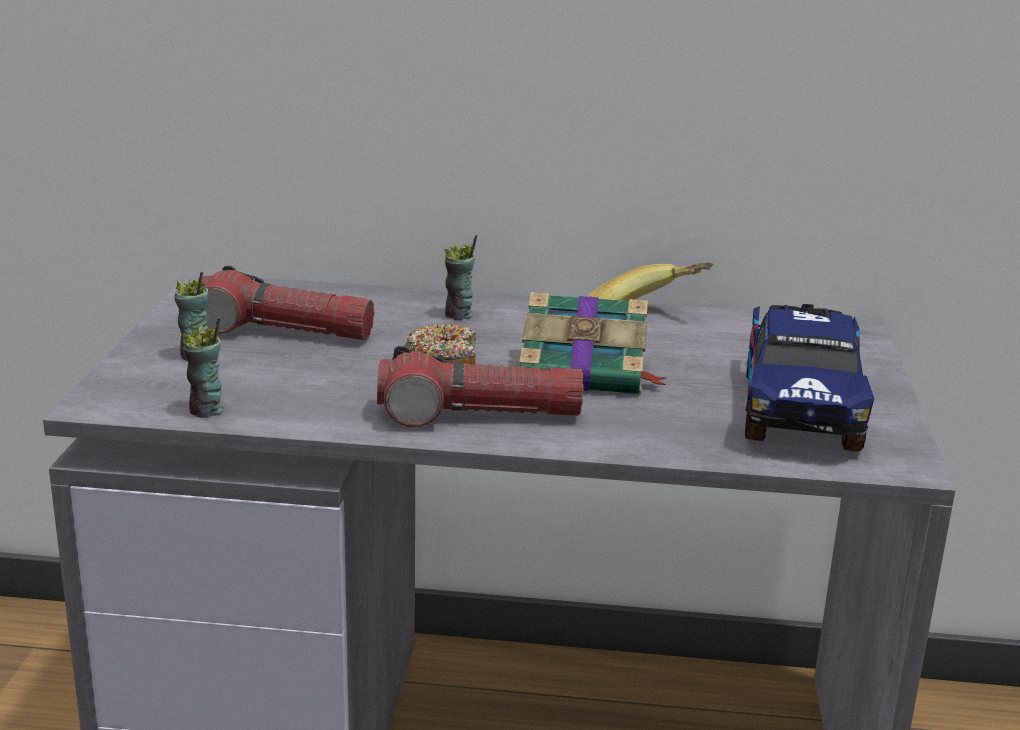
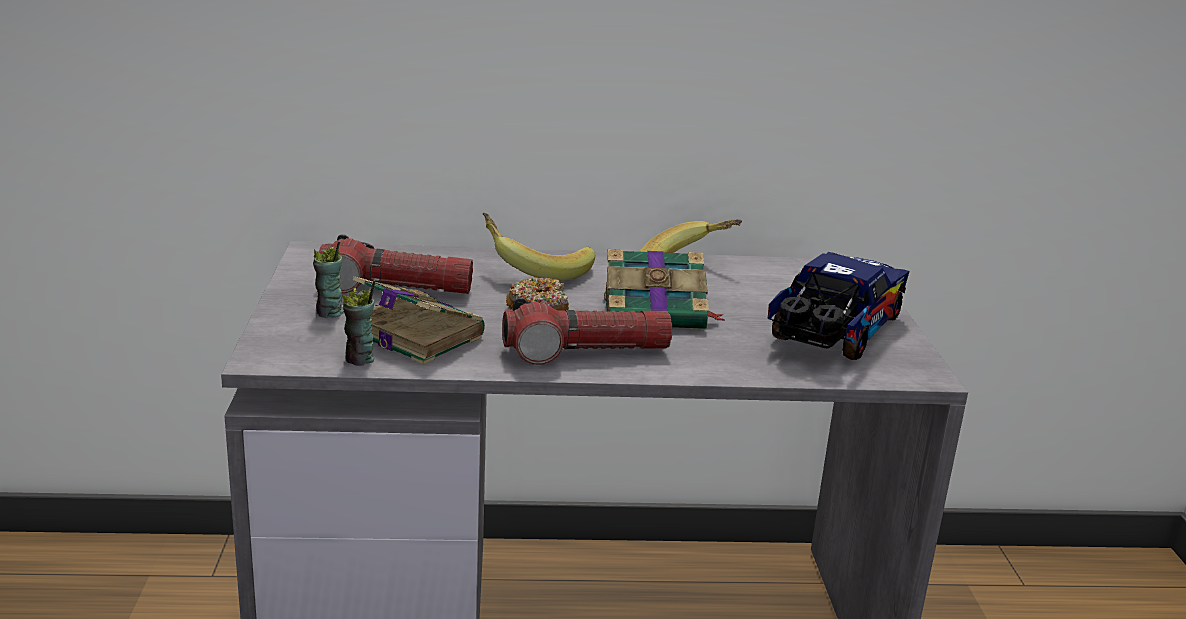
camera: 10 degrees left, 0 degrees up
(282, 384) = (414, 334): none -> book
(458, 315) = (535, 269): cup -> banana
(800, 407) = (832, 333): toy truck -> toy truck turned 150 degrees counterclockwise

